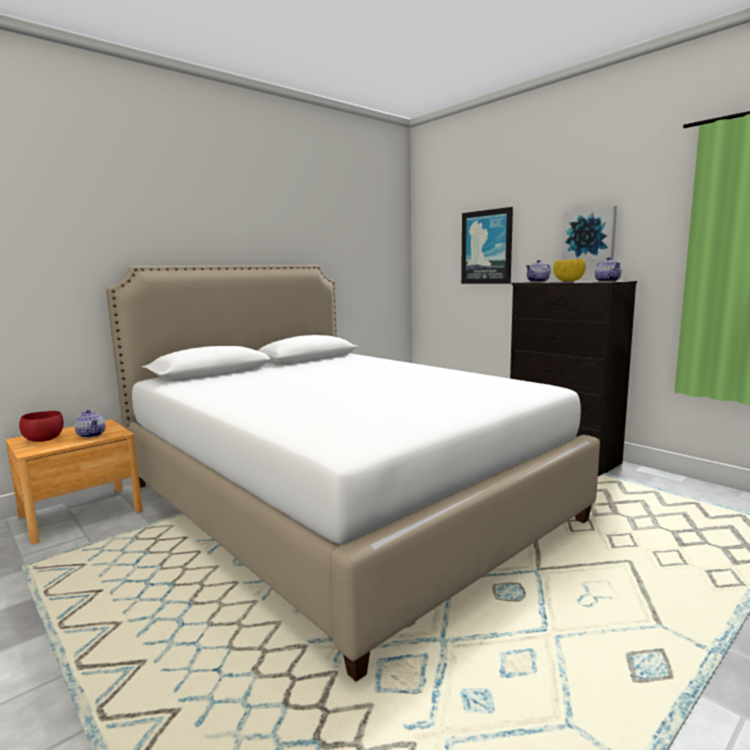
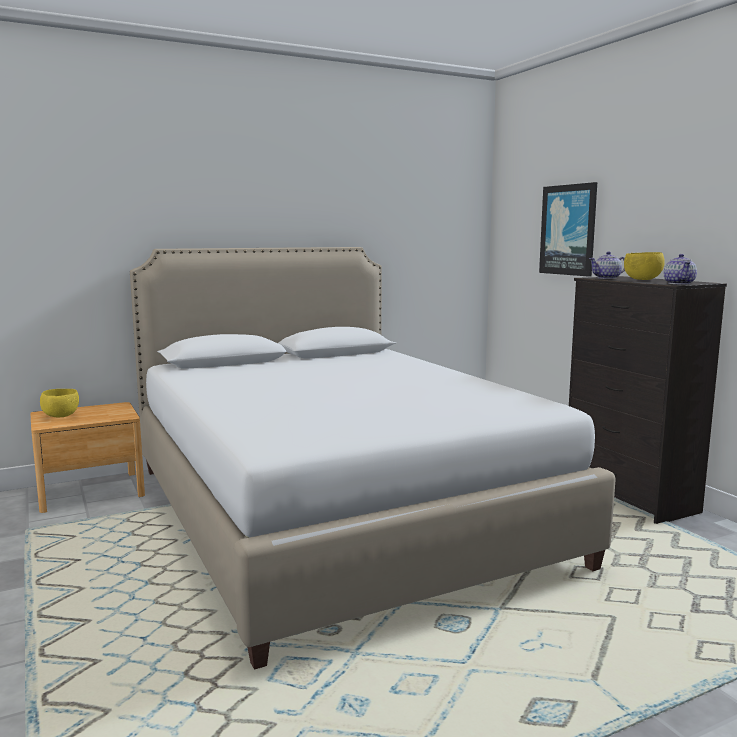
camera: 15 degrees right, 0 degrees up
(45, 440) = (61, 416): red bowl -> yellow bowl
(91, 435) = (102, 415): teapot -> none
(589, 235) = (679, 222): picture -> none

